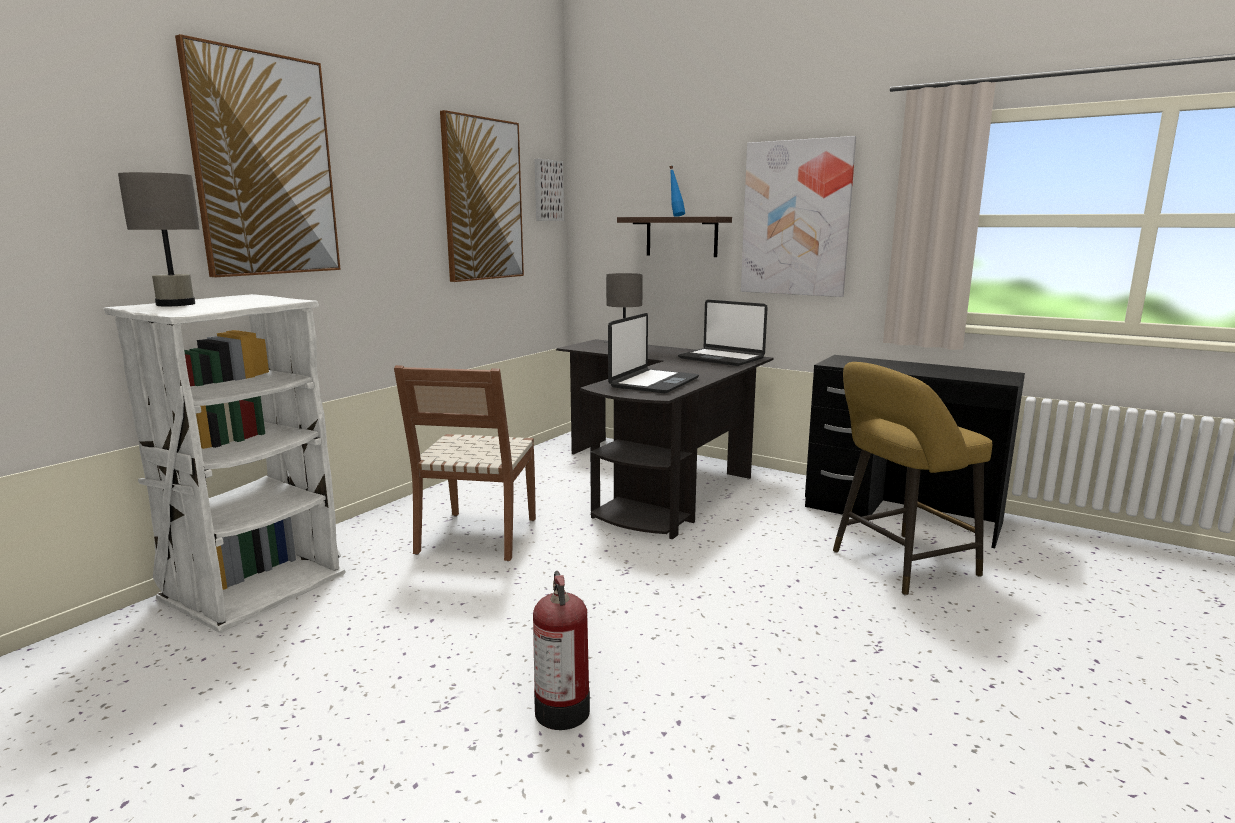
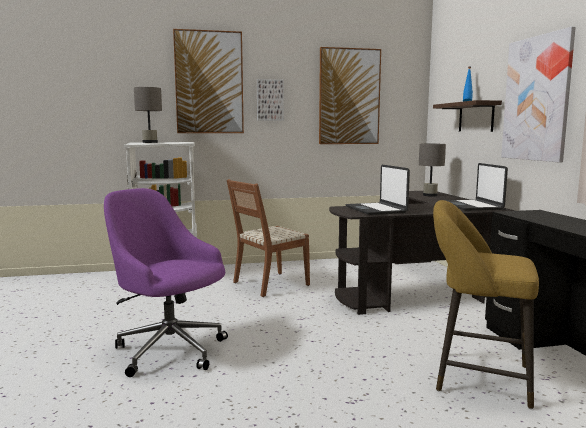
camera: 45 degrees right, 5 degrees down
(547, 190) = (407, 90): picture -> picture (270, 100)
(562, 708) = (169, 350): fire extinguisher -> purple office chair
(653, 382) = (376, 210): laptop -> laptop turned 90 degrees clockwise

